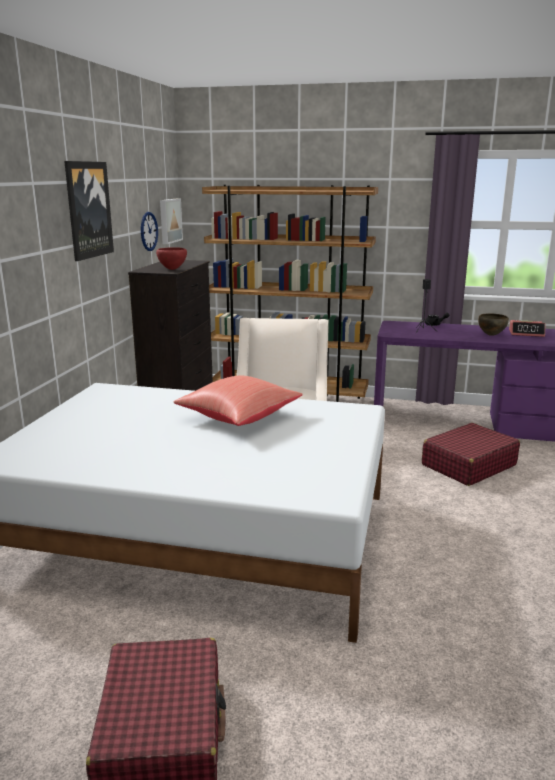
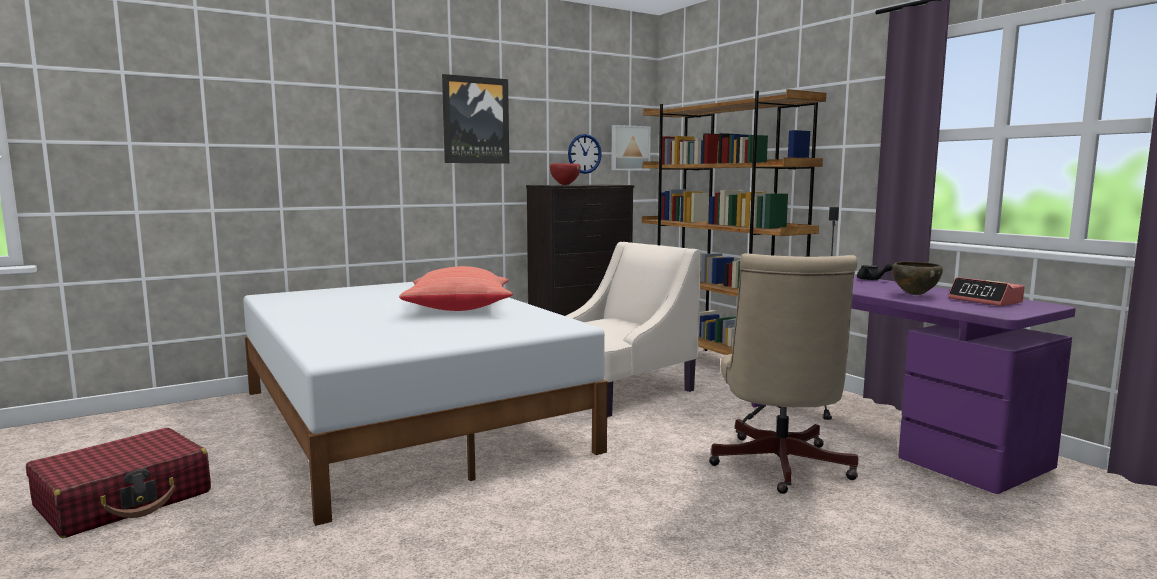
camera: 45 degrees right, 10 degrees down
(468, 465) = (779, 468): red suitcase -> beige office chair

